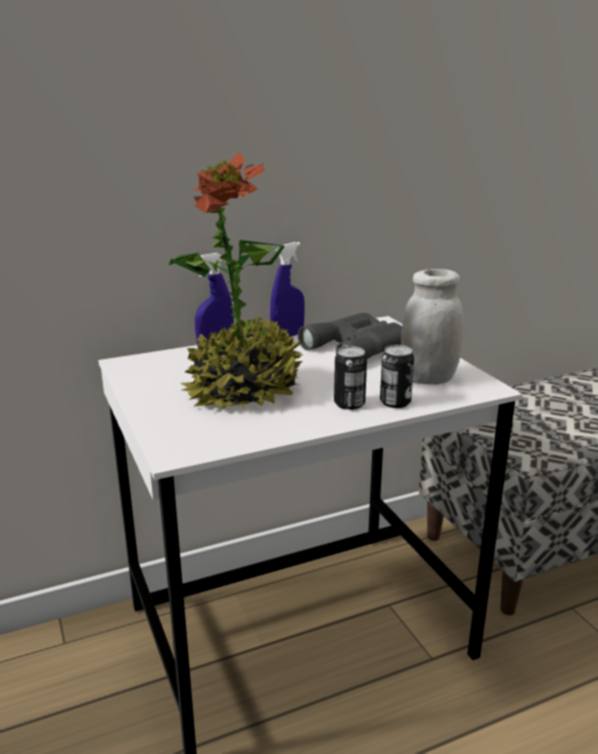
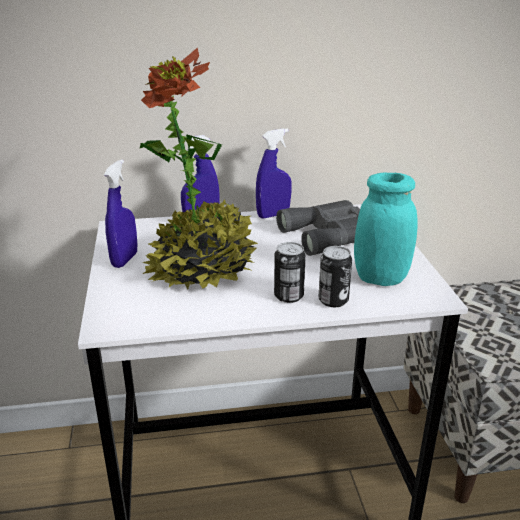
camera: 15 degrees right, 5 degrees up
(153, 392) = (124, 260): none -> blue spray bottle
(428, 379) = (380, 278): white jar -> turquoise jar

